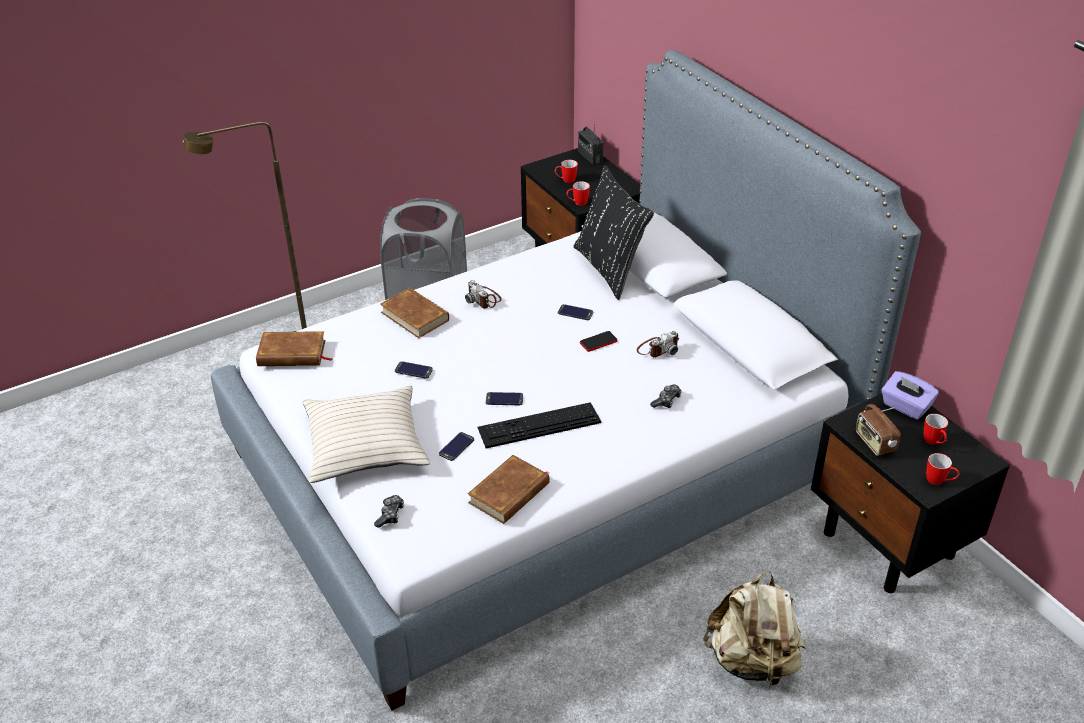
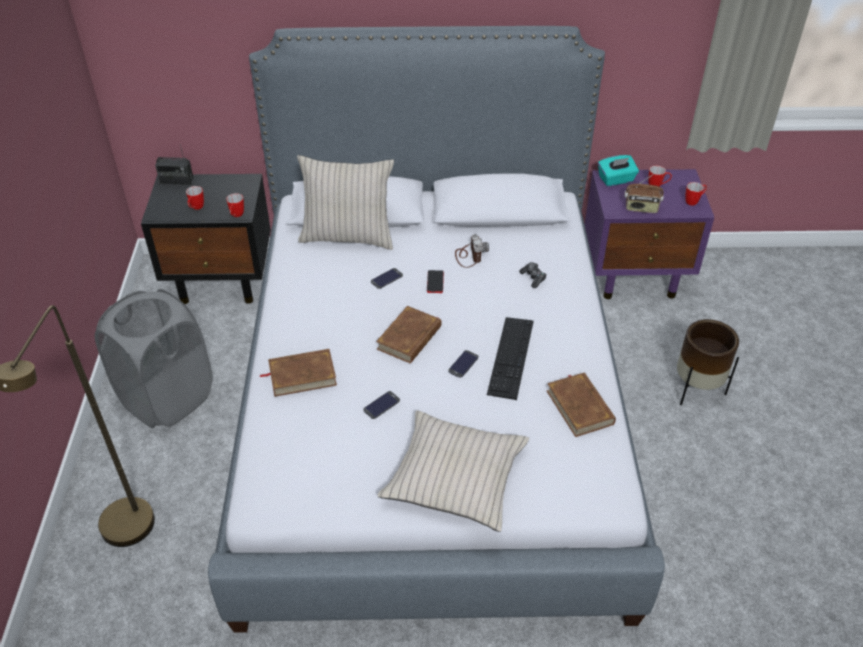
camera: 60 degrees left, 5 degrees up
(292, 354) = (280, 485): brown book -> brown book (410, 338)
(390, 515) = (560, 494): game controller -> none
(456, 446) = (501, 417): phone -> none
(484, 299) = (318, 322): camera -> none
(610, 269) = (348, 236): black pillow -> beige pillow
(752, 661) = (696, 388): beige backpack -> brown planter
(890, 545) = (635, 276): black nightstand -> purple nightstand
(905, 407) = (616, 180): purple tissue box -> turquoise tissue box

